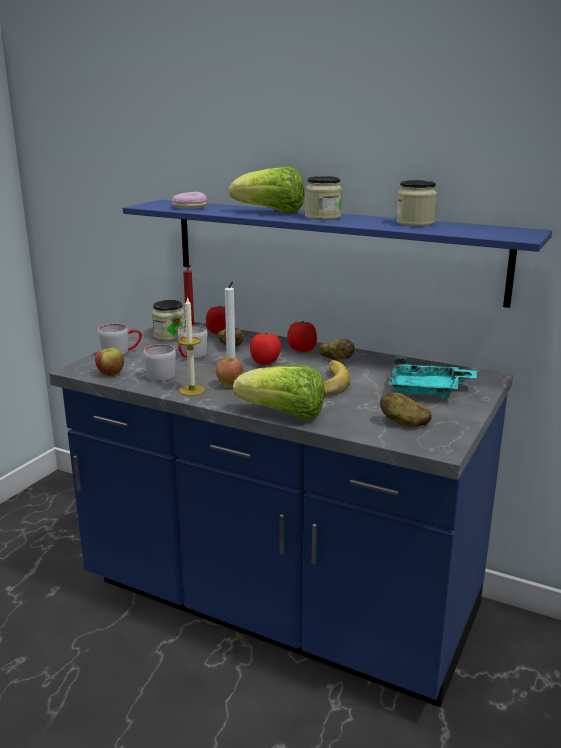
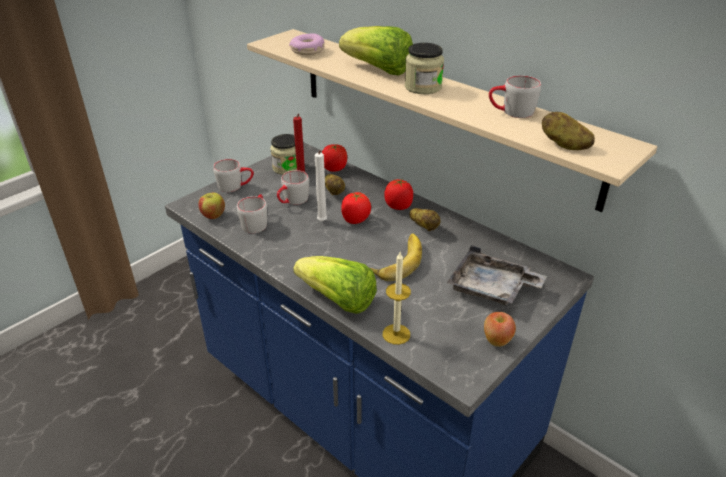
camera: 15 degrees right, 15 degrees up
(192, 390) = (272, 250): candle -> candle (396, 334)
(229, 385) = (308, 248): apple -> apple (496, 340)
(331, 249) = (438, 111): blue shelf -> beige shelf
(404, 423) = (444, 334): potato -> potato (564, 145)
(415, 223) = (511, 112): jar -> grey mug
(427, 391) = (491, 288): turquoise tray -> grey tray

